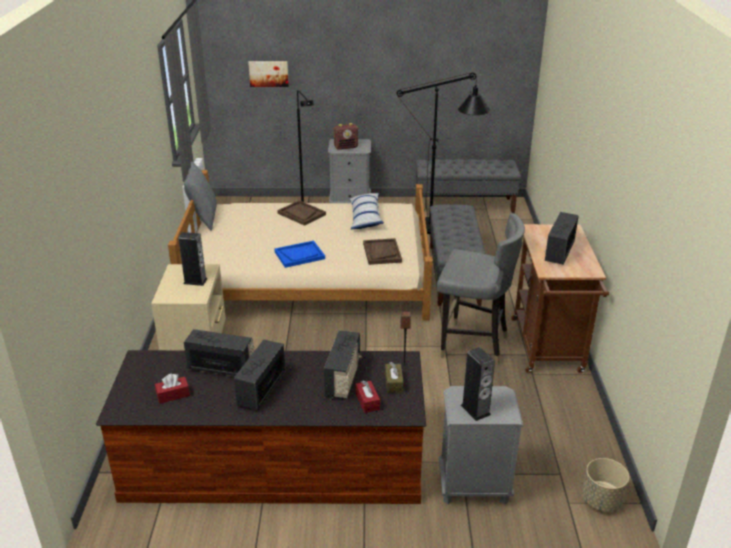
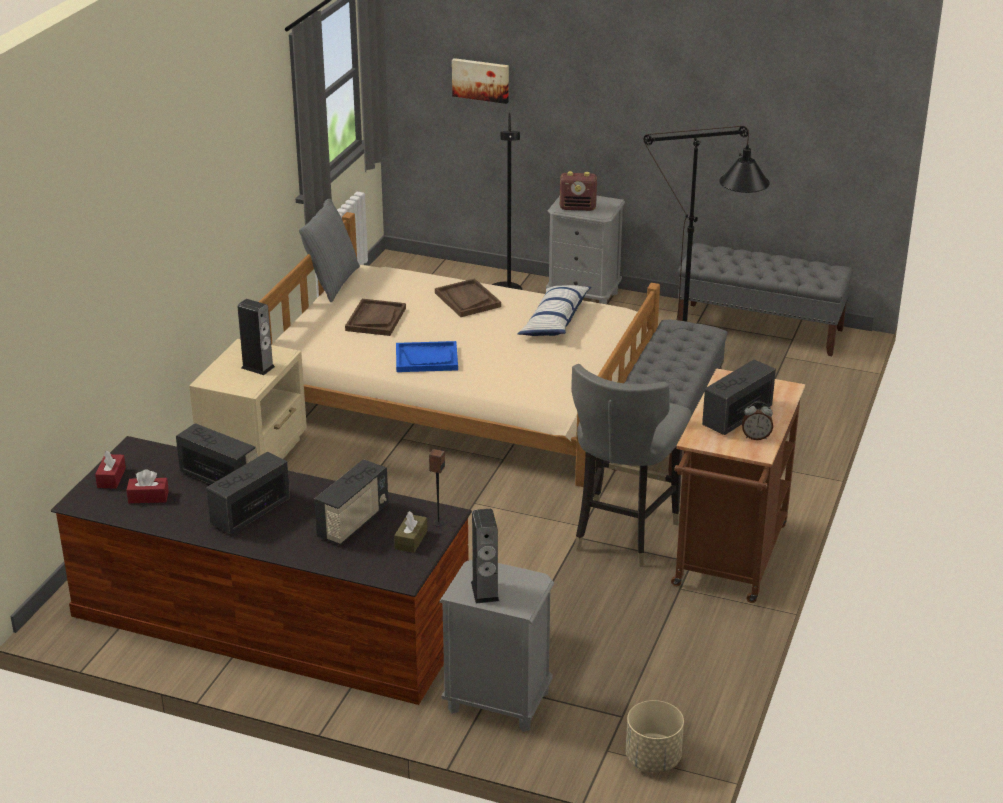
camera: 20 degrees right, 0 degrees up
(367, 401) = (364, 553): red tissue box -> red tissue box (111, 478)
(382, 253) = (542, 376): brown tray -> brown tray (375, 319)
(472, 345) = (623, 533): grey chair -> grey chair turned 75 degrees clockwise
(581, 262) = (756, 437): none -> alarm clock

